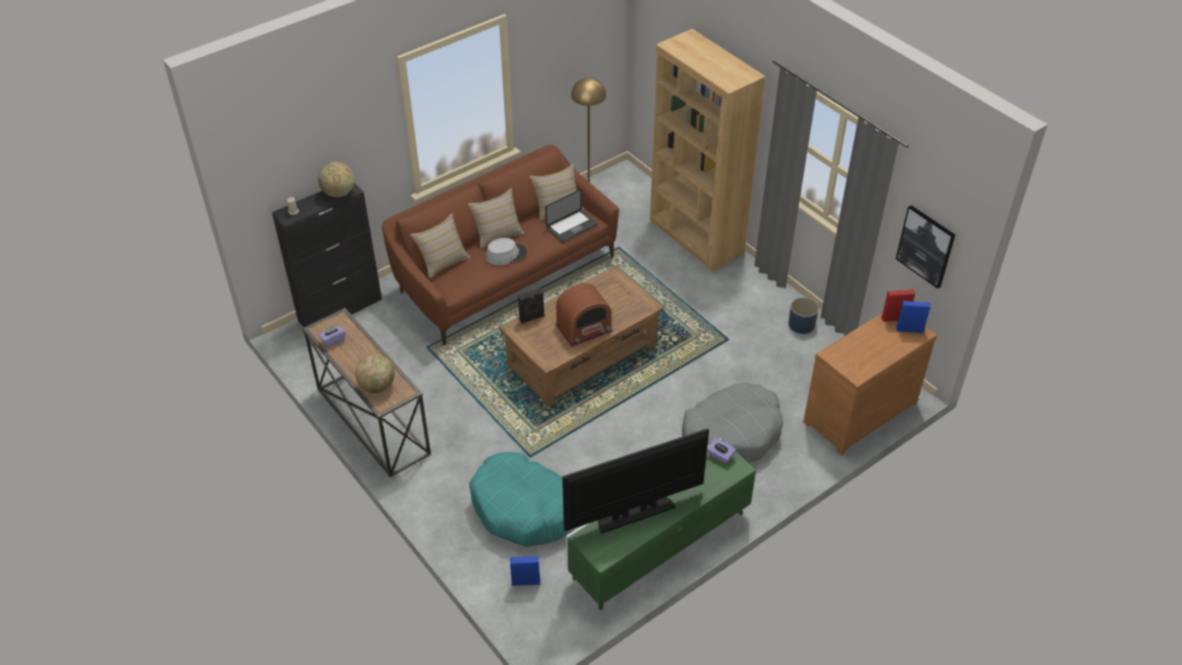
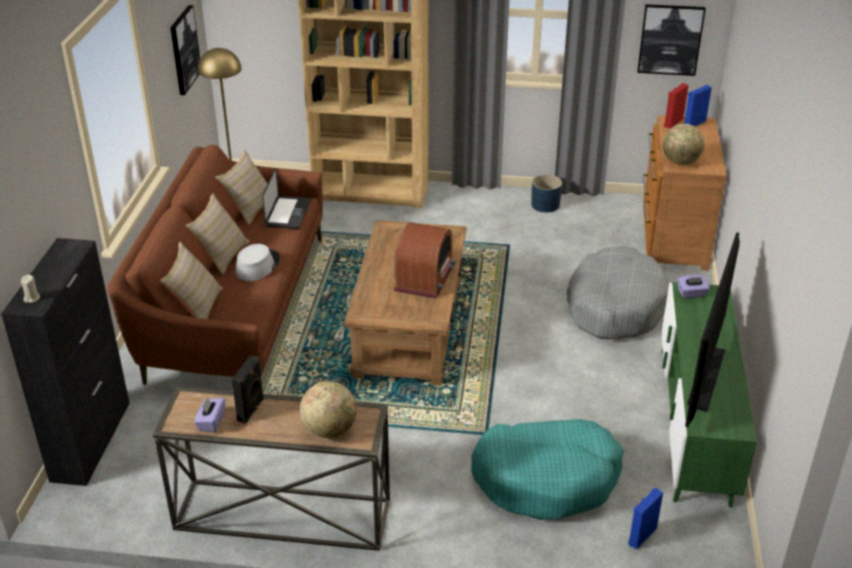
camera: 45 degrees left, 10 degrees down
(338, 193) = (65, 256): globe -> globe (680, 162)
(532, 318) = (365, 298): black speaker -> black speaker (251, 410)
(583, 67) = (184, 49): none -> picture

